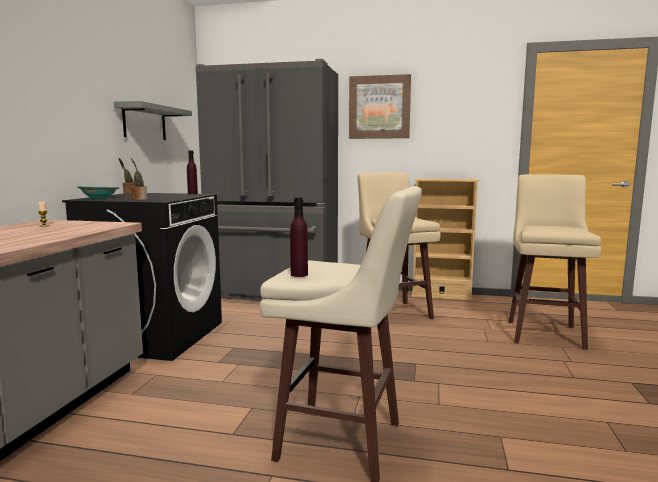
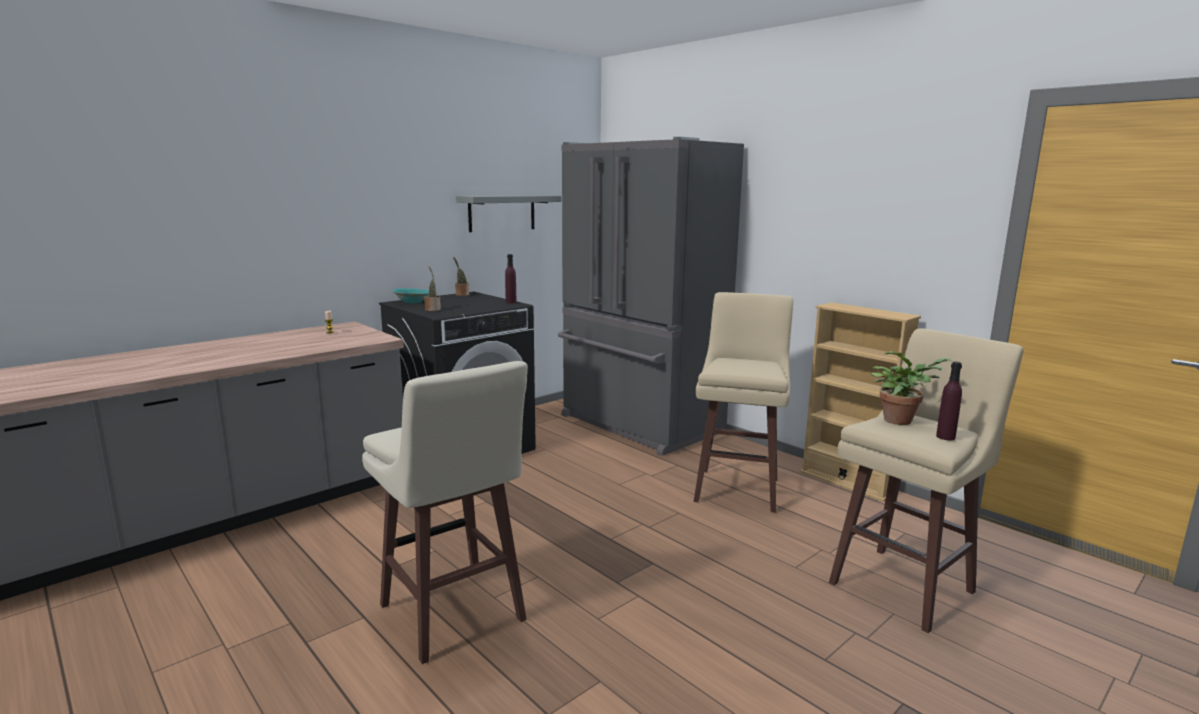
camera: 35 degrees right, 5 degrees up
(299, 274) = (398, 435): purple bottle -> purple bottle (945, 437)
(379, 107) = (793, 192): picture -> none
(541, 226) = (901, 420): none -> potted plant

